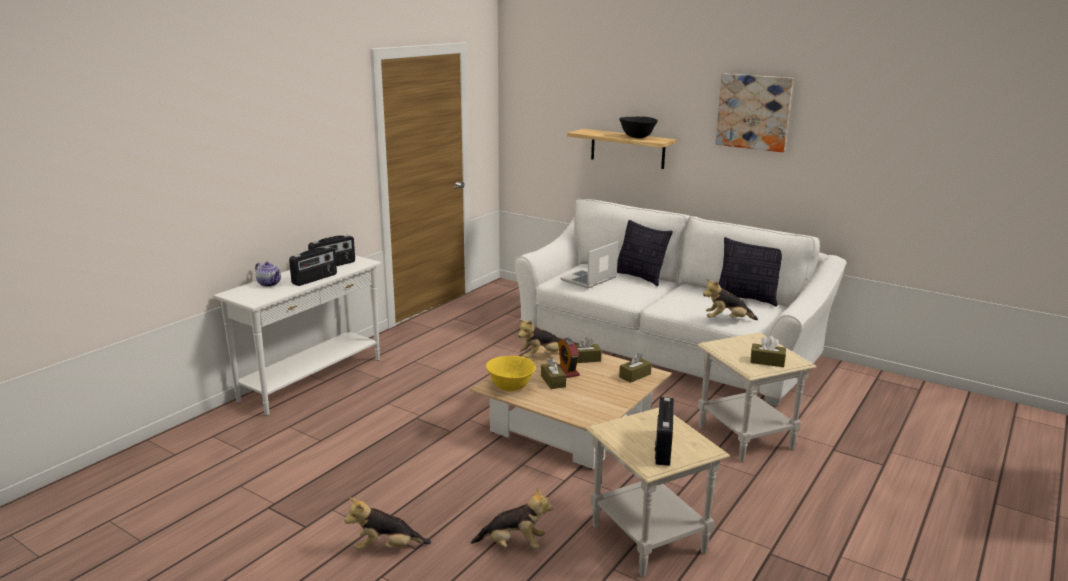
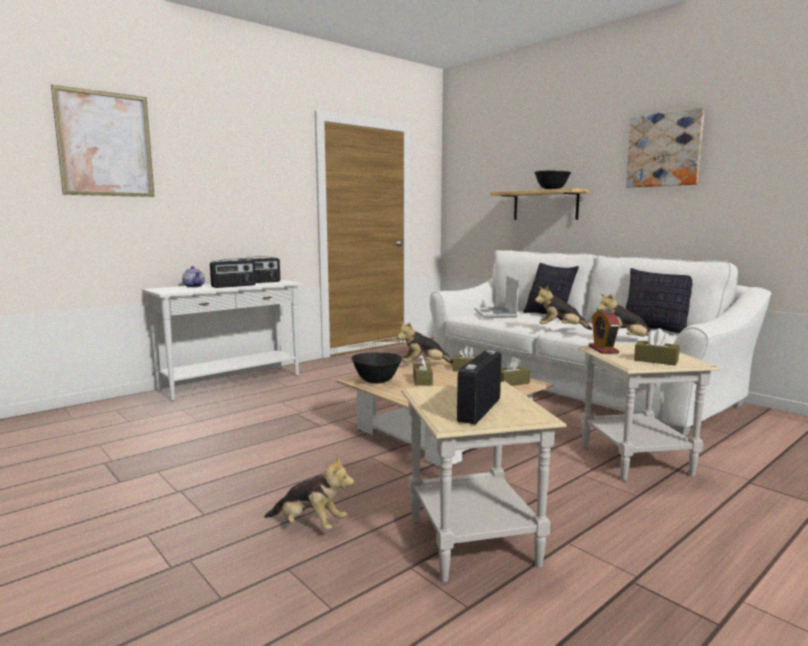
camera: 15 degrees right, 10 degrees down
(166, 139) = (105, 144): none -> picture
(387, 548) = (177, 509): plush toy -> plush toy (560, 329)
(510, 387) = (376, 381): yellow bowl -> black bowl
(567, 371) = (442, 375): alarm clock -> alarm clock (603, 350)
(589, 279) = (496, 314): laptop -> laptop turned 60 degrees counterclockwise

